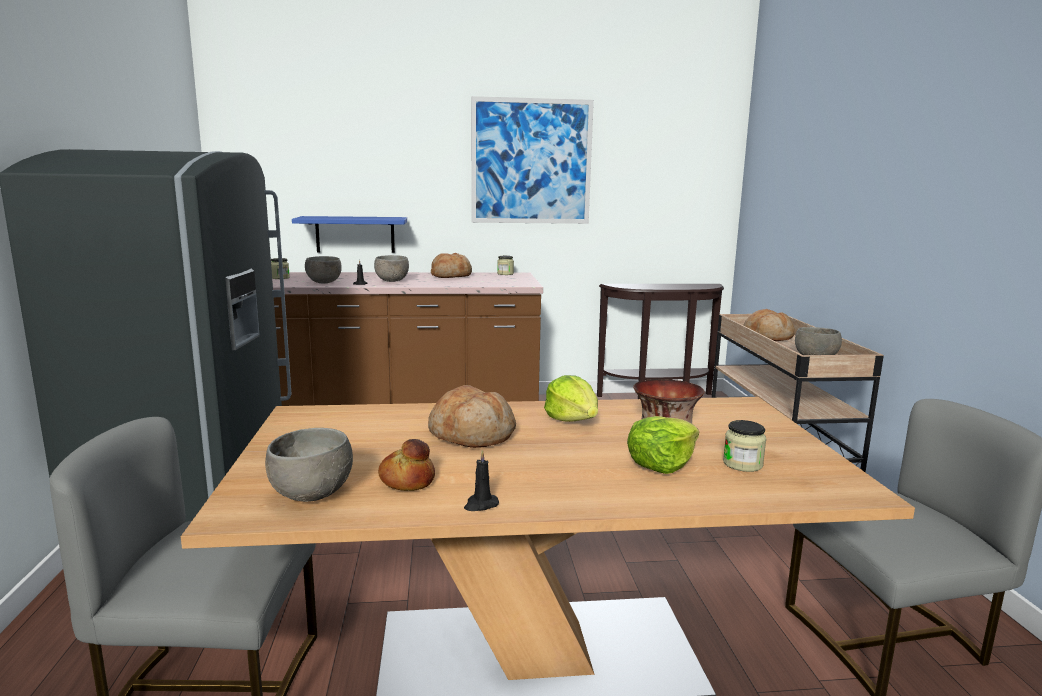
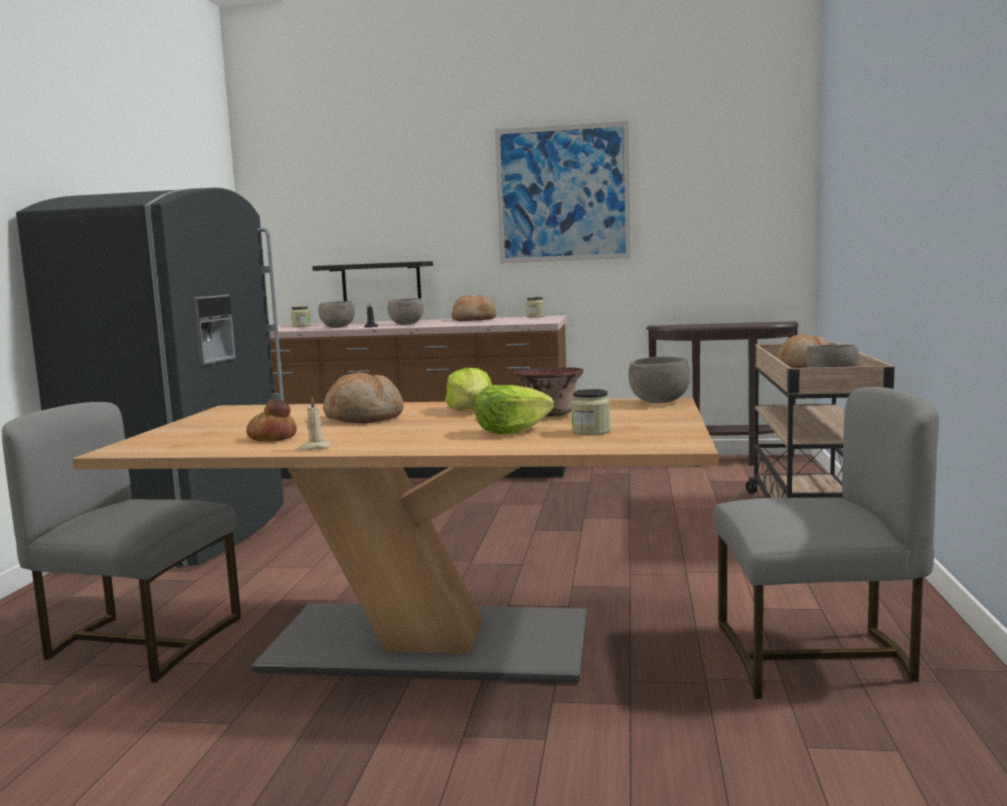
camera: 15 degrees right, 5 degrees down
(311, 494) = (188, 442): grey bowl -> grey bowl (659, 402)
(355, 234) = (381, 282): blue shelf -> black shelf
(480, 505) = (314, 448): black candle -> beige candle

